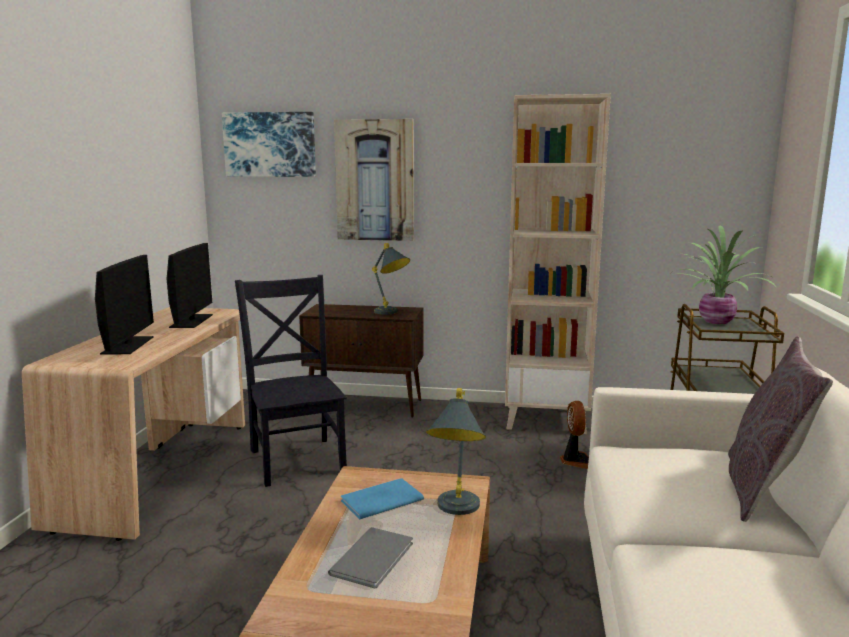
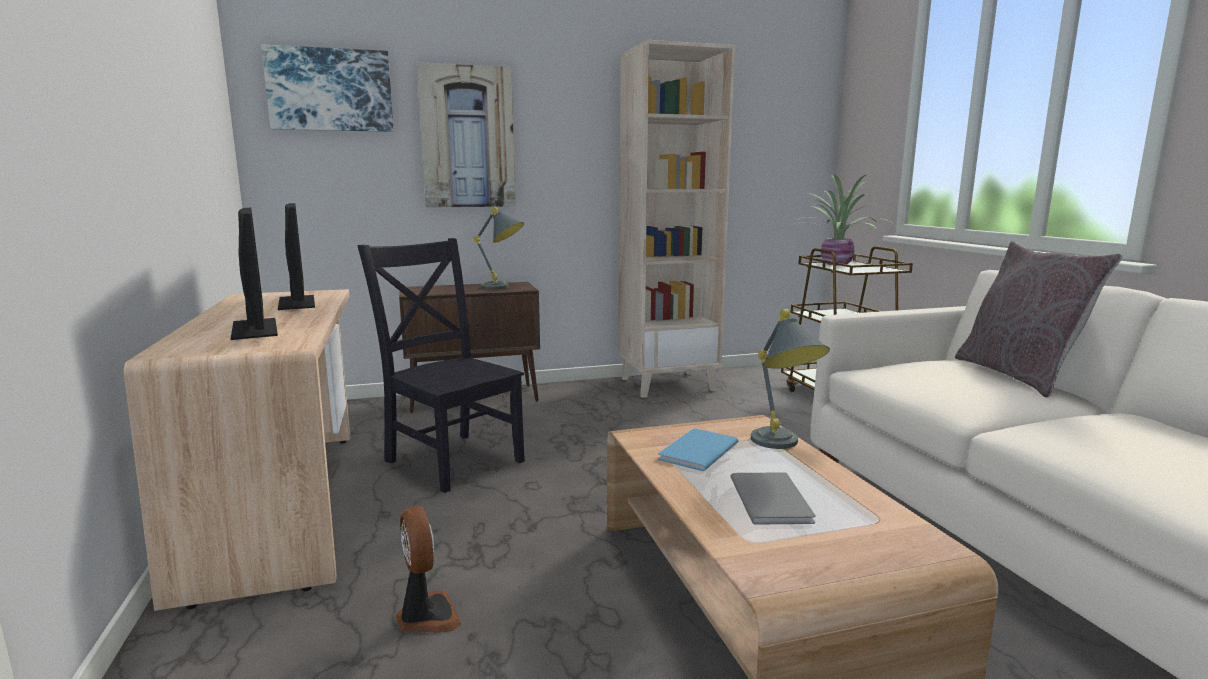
camera: 25 degrees left, 0 degrees up
(575, 461) = (732, 413): fan -> fan (426, 616)

